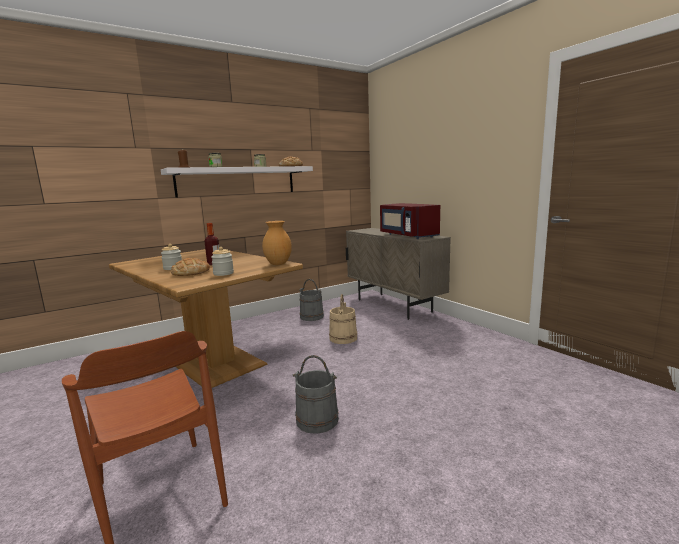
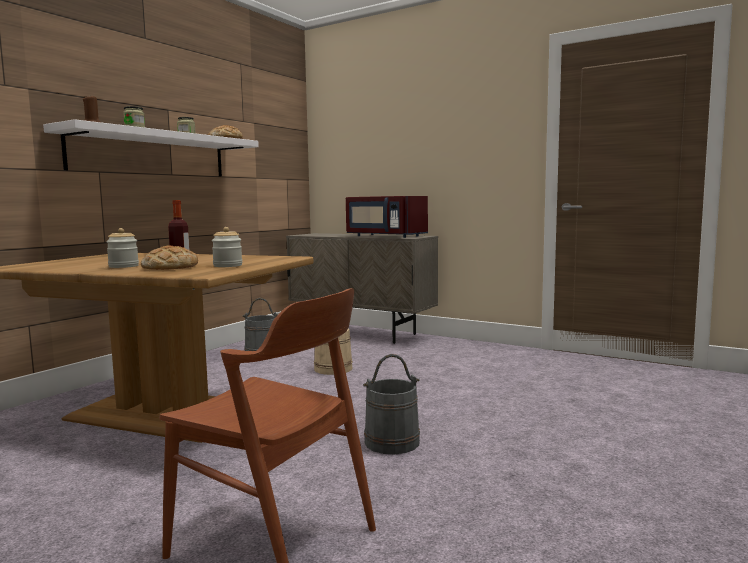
camera: 25 degrees left, 5 degrees down
(277, 264) = (281, 257): brown vase -> none

